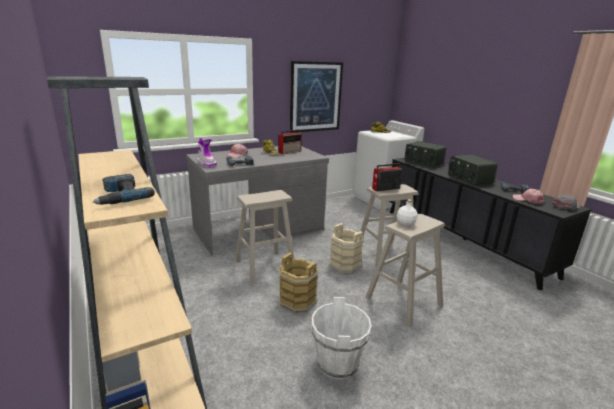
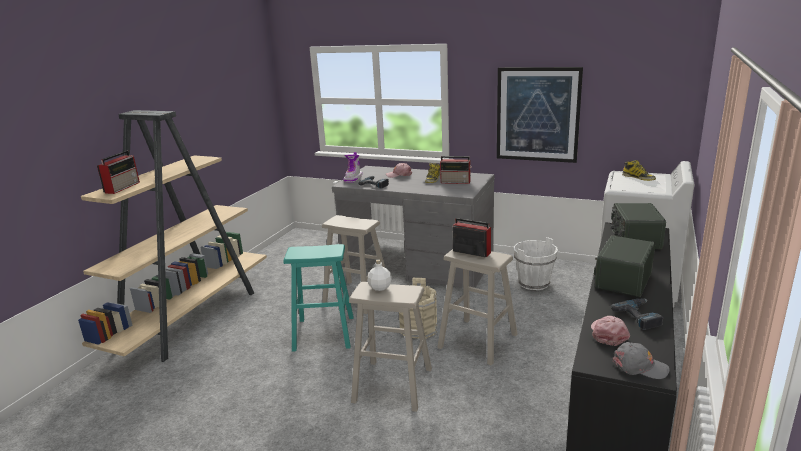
camera: 55 degrees right, 0 degrees up
(120, 196) = (123, 187): power drill -> radio
(298, 300) = (324, 333): brown bucket -> turquoise stool
(338, 363) = (260, 384): white bucket -> white bucket (534, 283)

